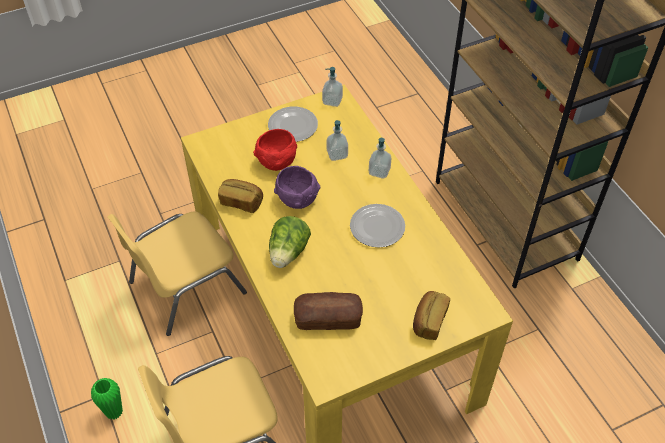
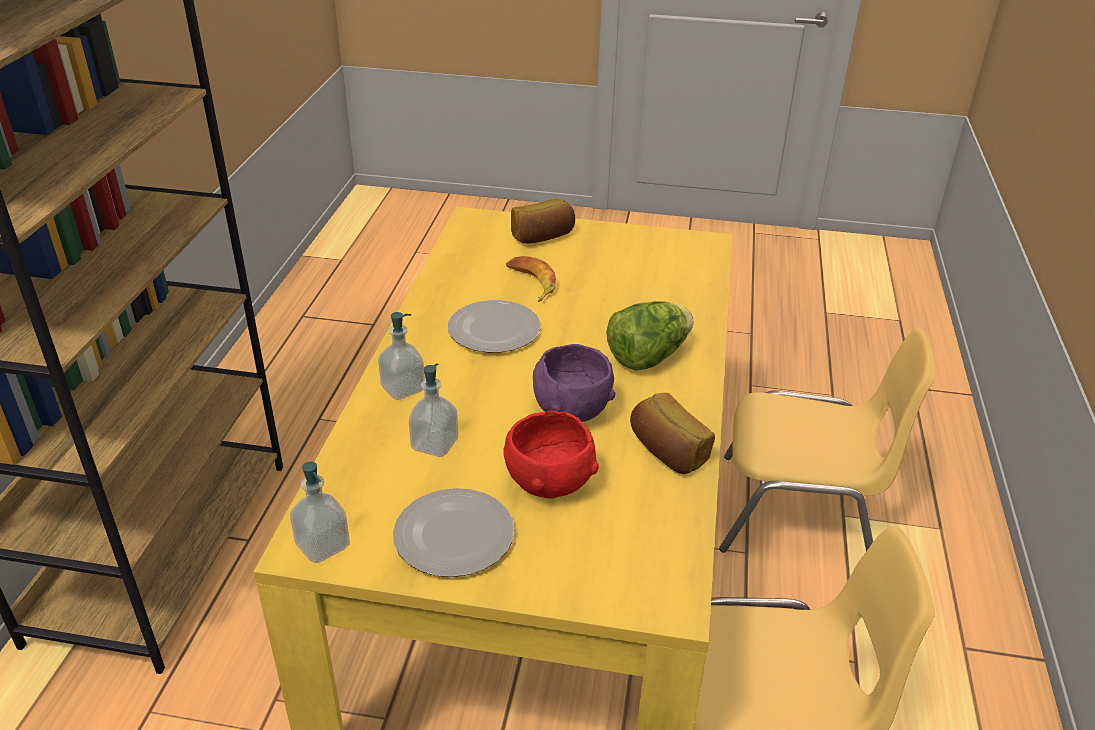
camera: 145 degrees left, 15 degrees down
(114, 412) = (949, 615): green vase -> none
(328, 319) = (656, 281): bread -> none
(394, 272) = (530, 283): none -> banana

